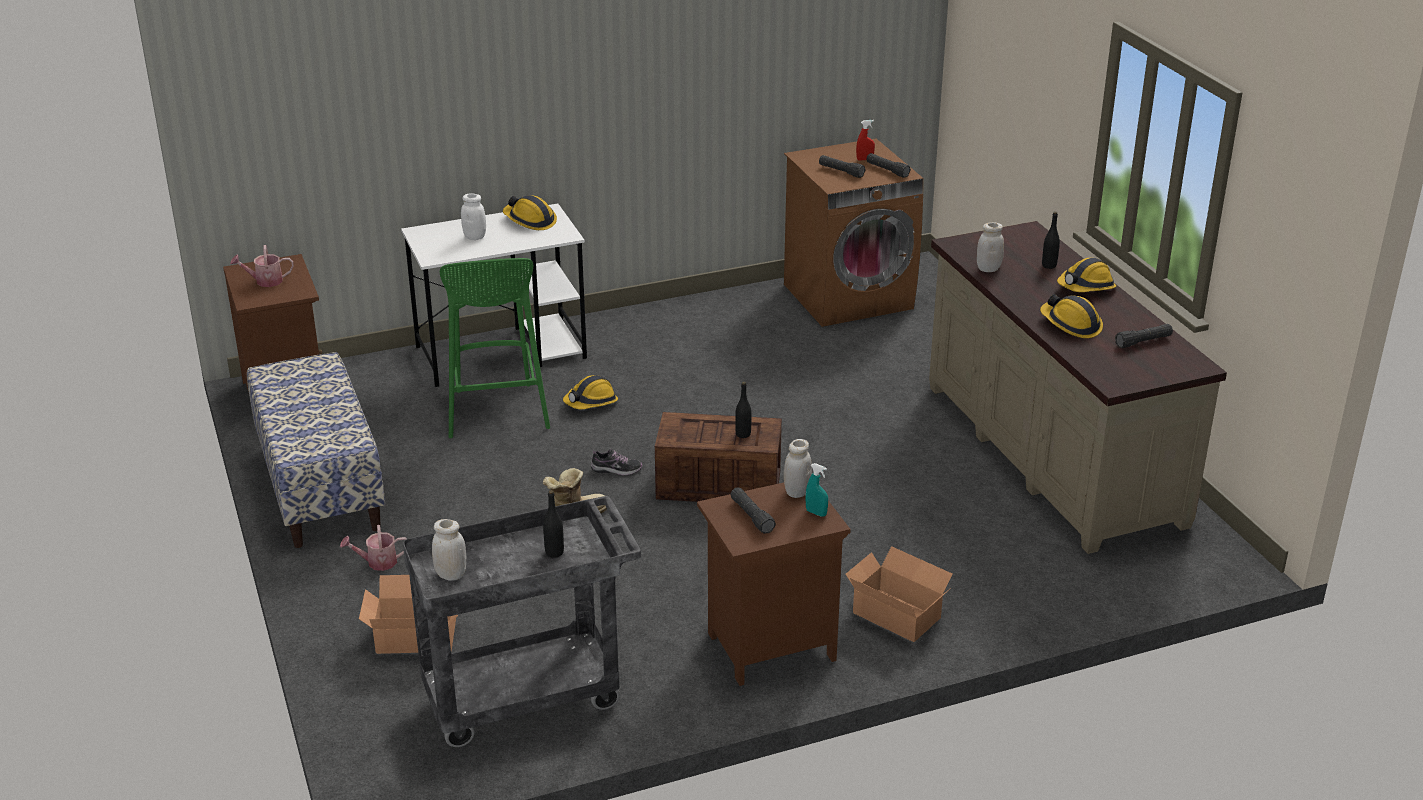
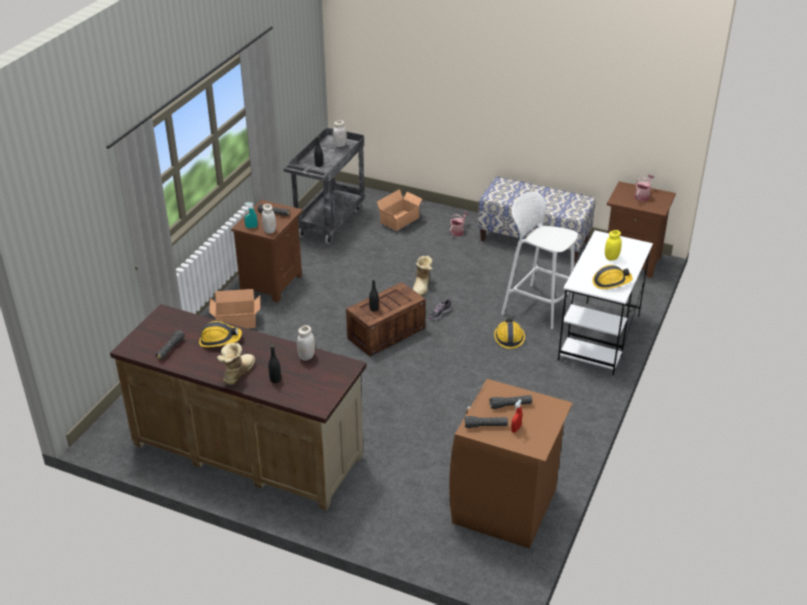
camera: 135 degrees right, 5 degrees up
(474, 237) = (611, 257): white jar -> yellow jar
(496, 412) = (537, 307): green stool -> white stool
(1086, 287) = (237, 373): hard hat -> boot

